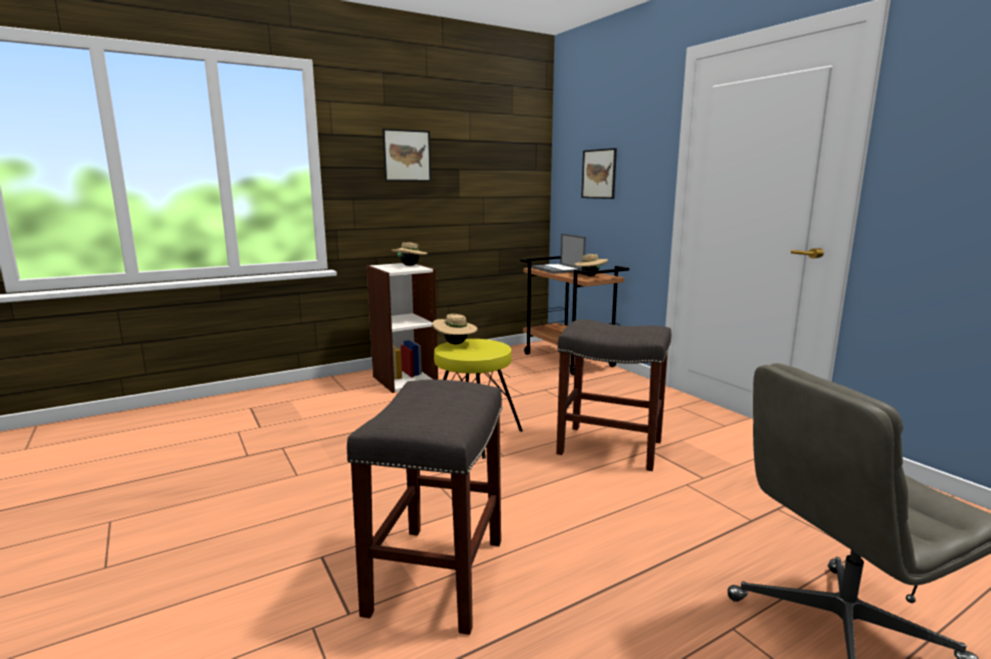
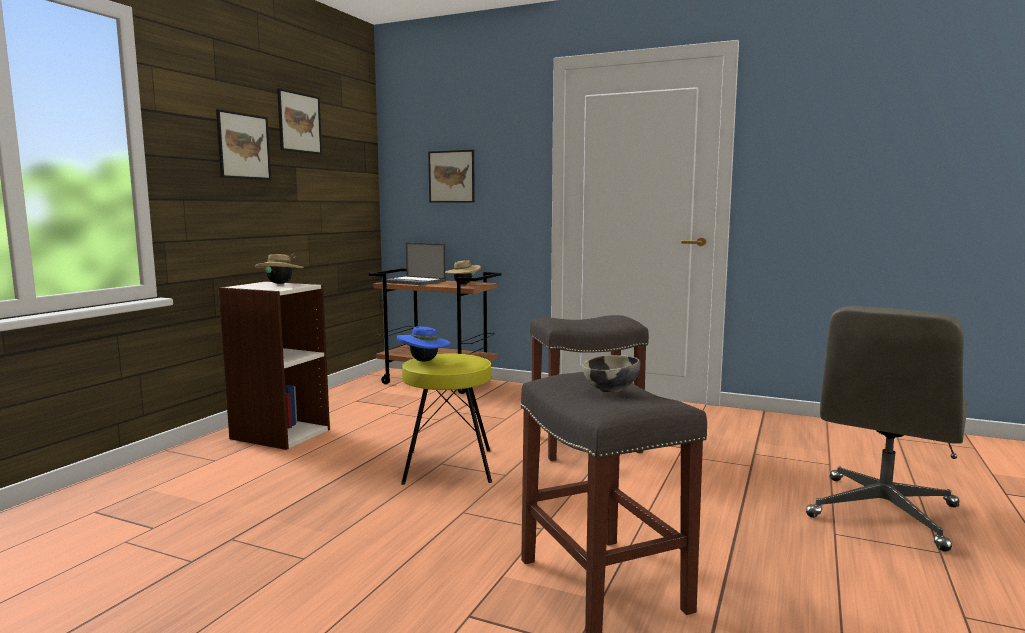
camera: 35 degrees left, 5 degrees down
(435, 404) = (611, 390): none -> bowl
(455, 344) = (424, 361): beige hat -> blue hat
(463, 132) = (299, 122): none -> picture

